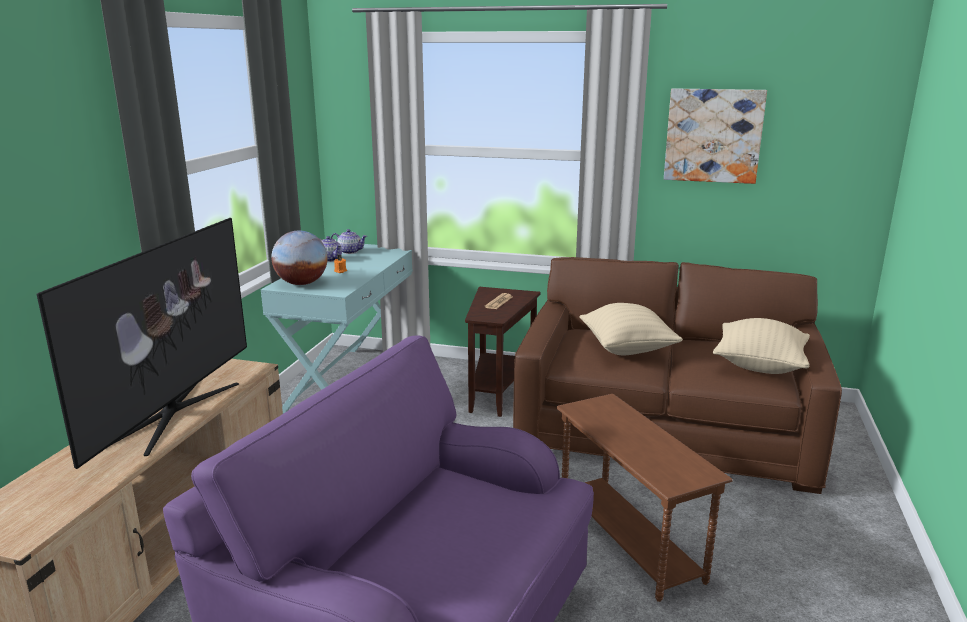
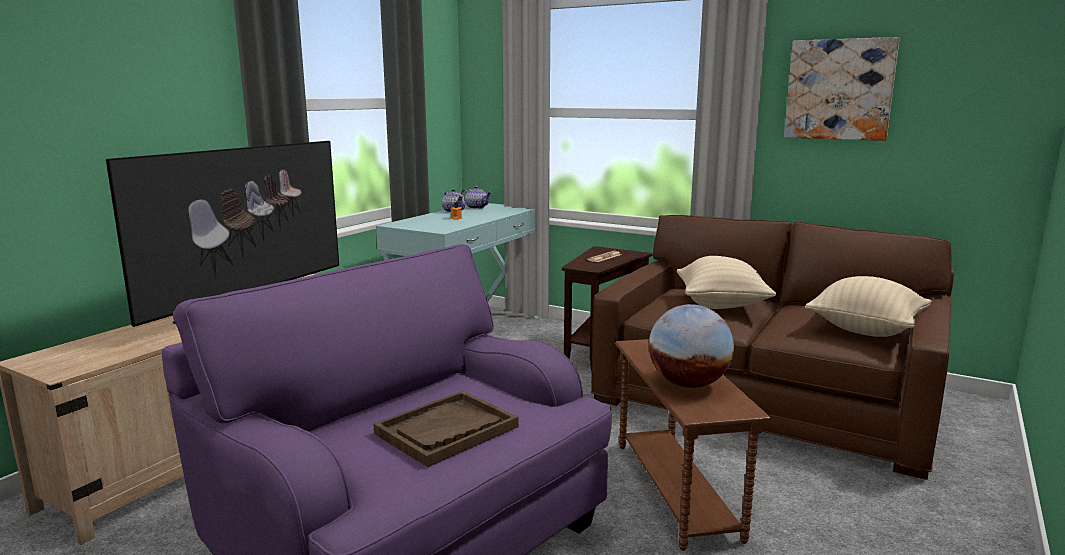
camera: 15 degrees right, 5 degrees down
(301, 283) = (414, 224): globe -> globe (688, 384)
(467, 541) = (447, 430): none -> brown tray

